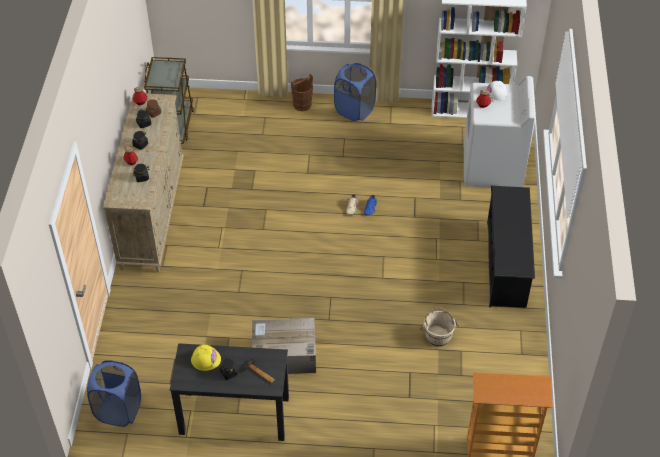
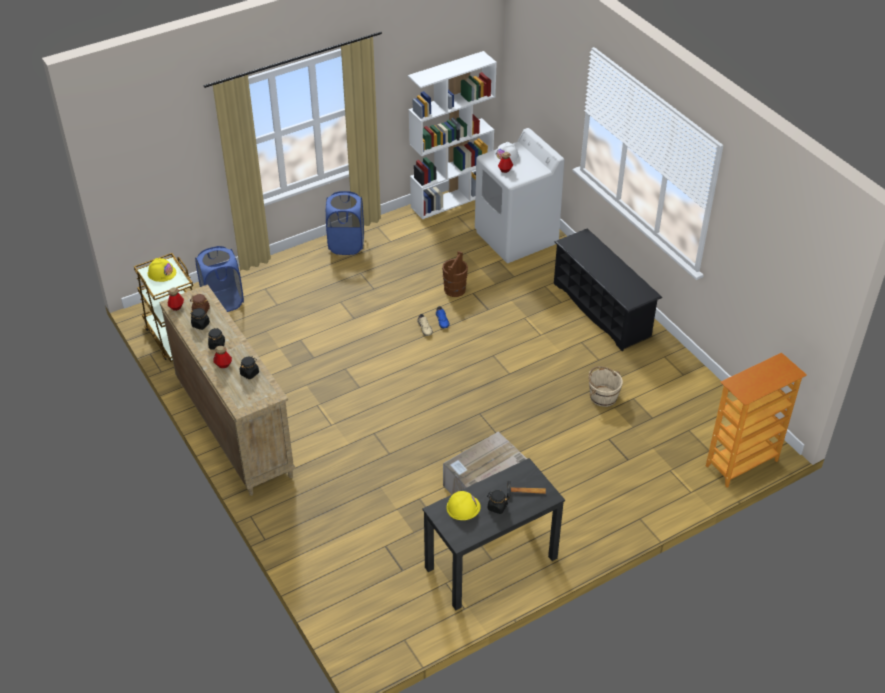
camera: 35 degrees left, 5 degrees down
(118, 410) = (375, 624): blue laundry basket -> blue laundry basket (223, 301)
(167, 71) = (161, 273): none -> yellow hard hat
(302, 104) = (291, 261): brown bucket -> brown bucket (455, 289)

